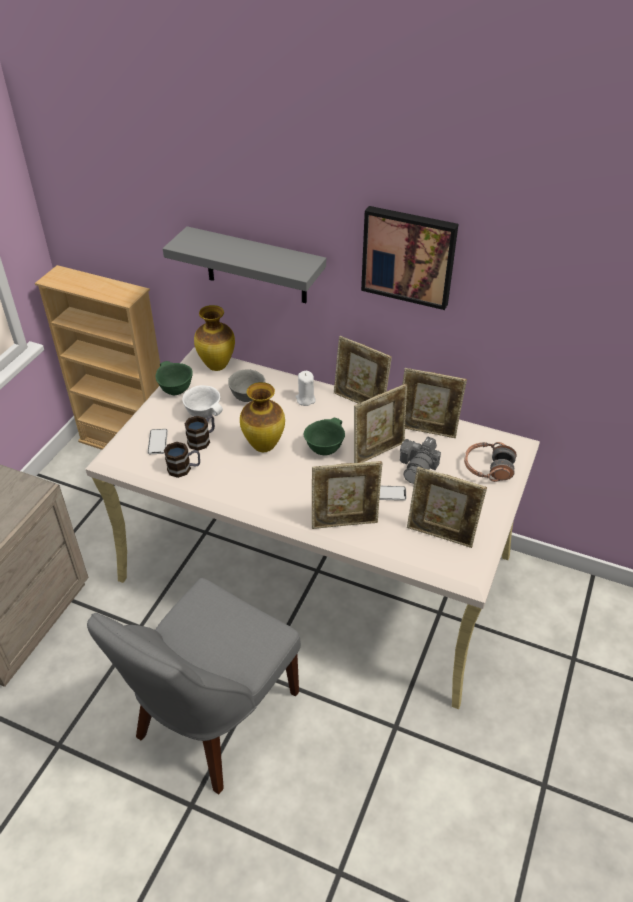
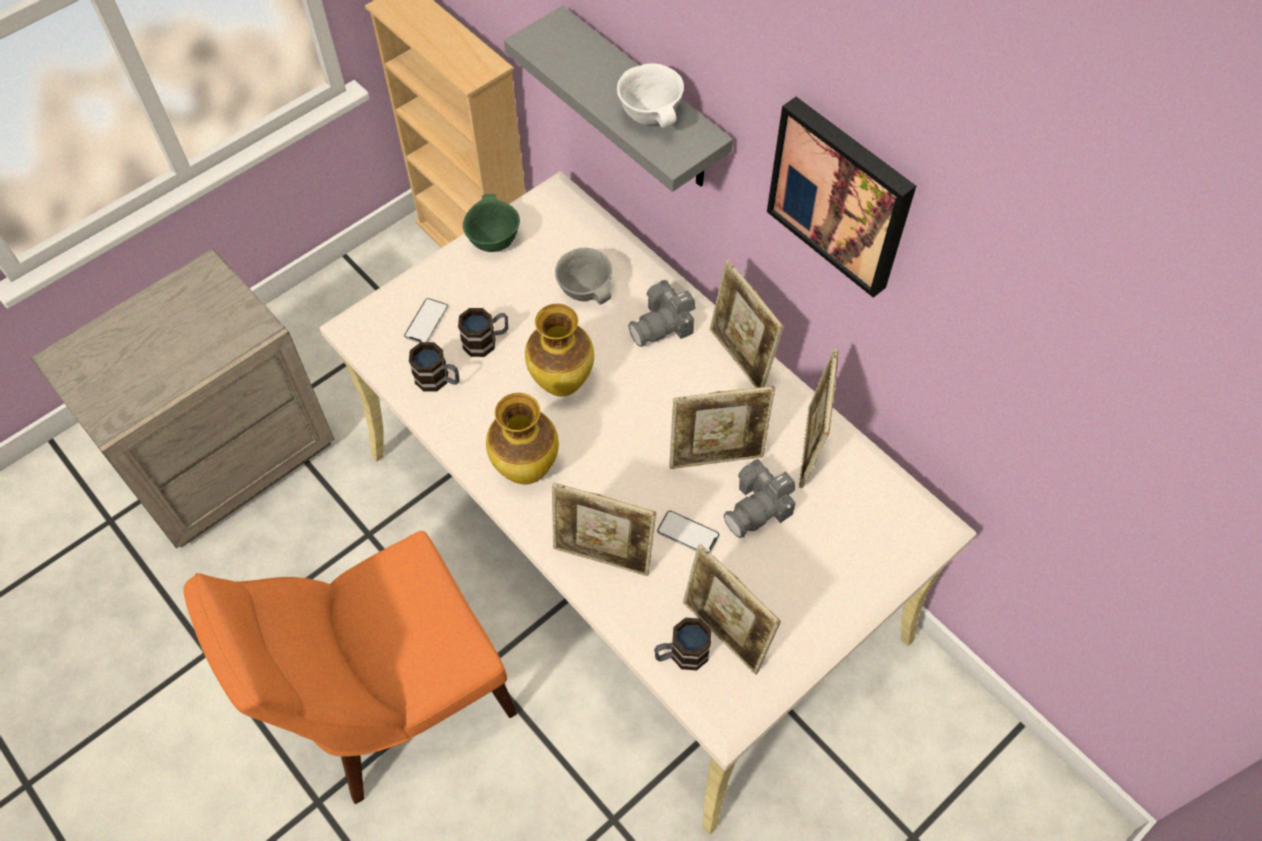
camera: 25 degrees right, 15 degrees up
(204, 414) = (511, 297): white bowl -> white bowl (652, 116)
(212, 719) = (394, 702): grey chair -> orange chair
(216, 366) = (569, 220): vase -> vase (525, 471)
(305, 399) = (663, 325): white candle -> camera
(324, 448) = (643, 421): green bowl -> none
(423, 554) = (681, 654): none -> mug
(427, 430) = (810, 448): picture frame -> picture frame turned 60 degrees clockwise
(488, 468) = (862, 551): headphones -> none

